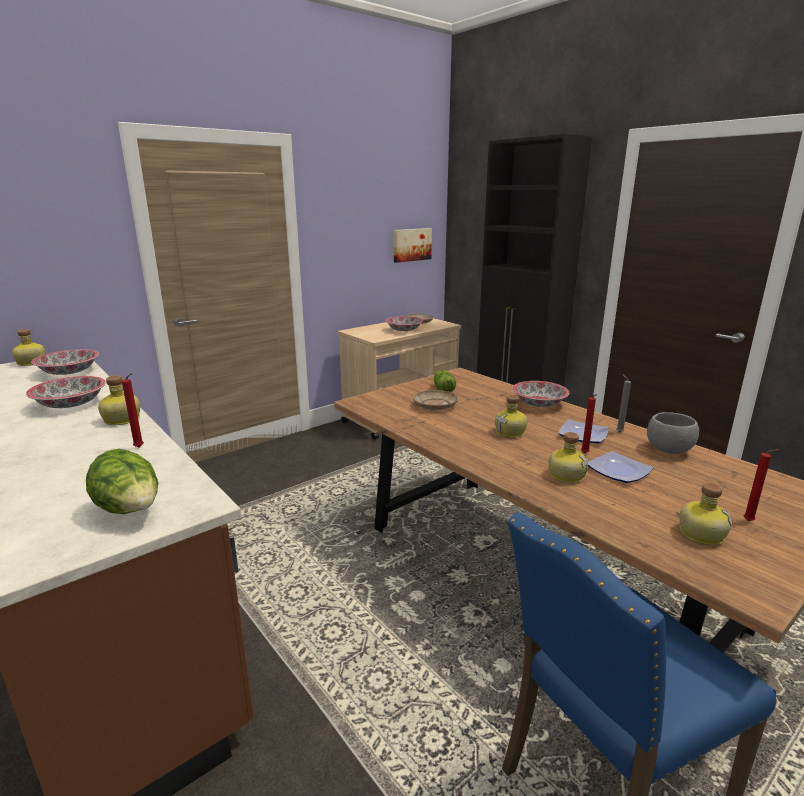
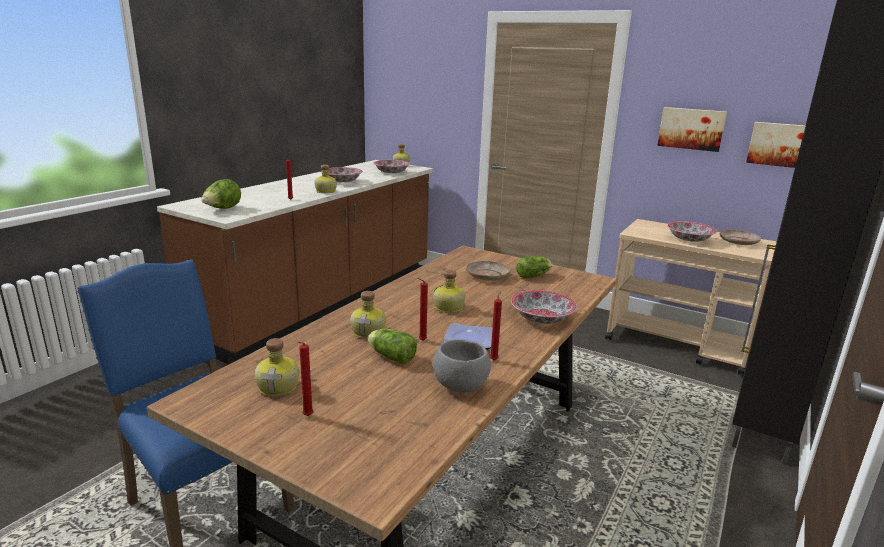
camera: 70 degrees right, 0 degrees up
(356, 242) = (691, 128): none -> picture
(618, 432) = (494, 359): grey candle -> red candle
(620, 471) = (390, 356): plate -> lettuce

